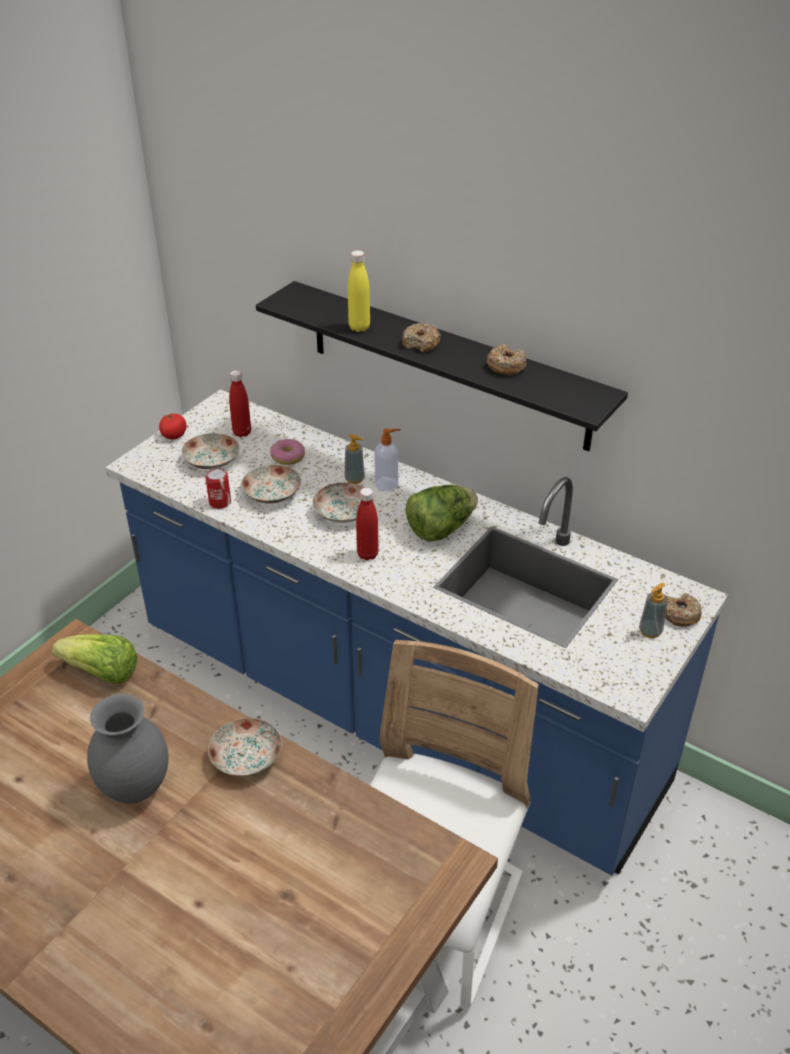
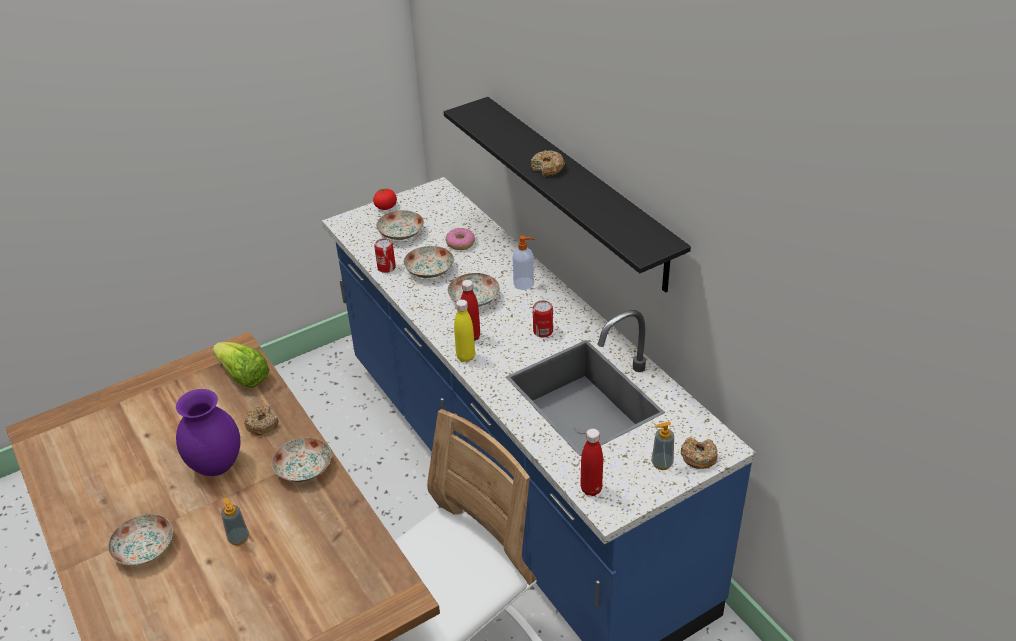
camera: 25 degrees right, 0 degrees up
(104, 917) = (144, 548): none -> plate
(136, 789) = (217, 467): grey vase -> purple vase
(242, 433) = (438, 216): red bottle -> red bottle (591, 489)
(354, 479) = (501, 273): soap dispenser -> soap dispenser (238, 538)
(359, 327) = (508, 145): yellow bottle -> yellow bottle (466, 357)
(440, 529) = (543, 331): lettuce -> can
(506, 366) = (602, 201): donut -> donut (262, 424)

